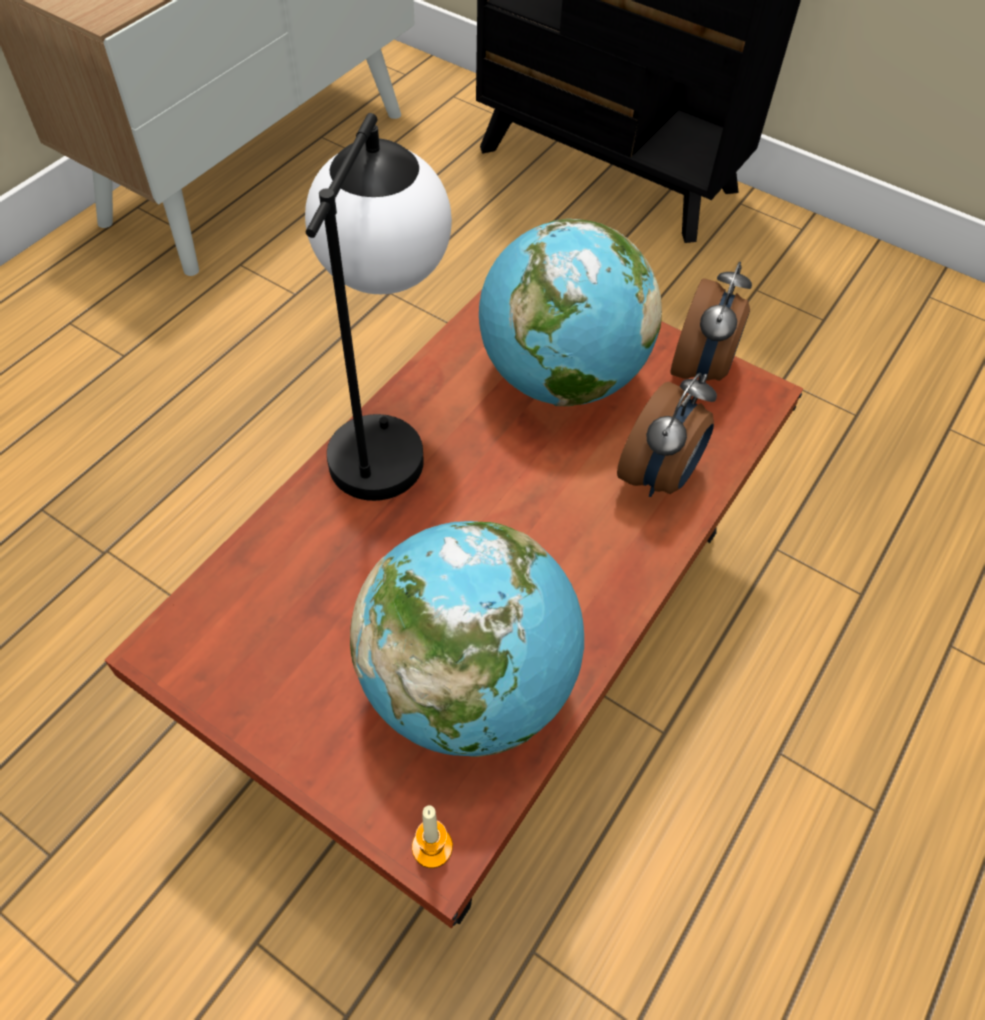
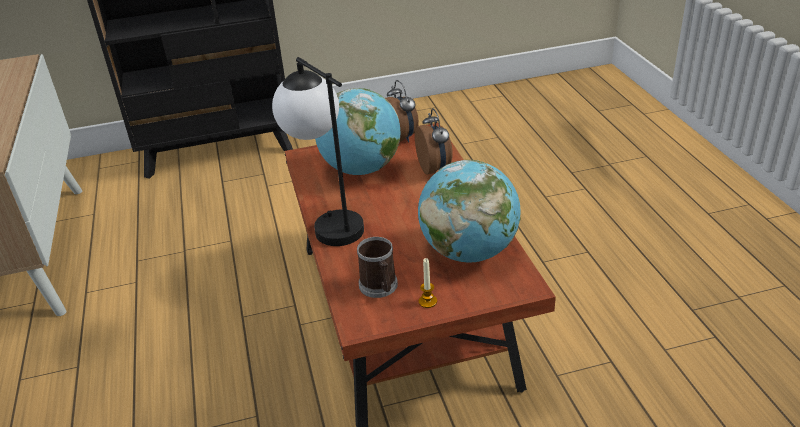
camera: 45 degrees left, 20 degrees down
(277, 614) = (380, 287): none -> mug
(432, 847) = (524, 289): candle -> candle (427, 301)

